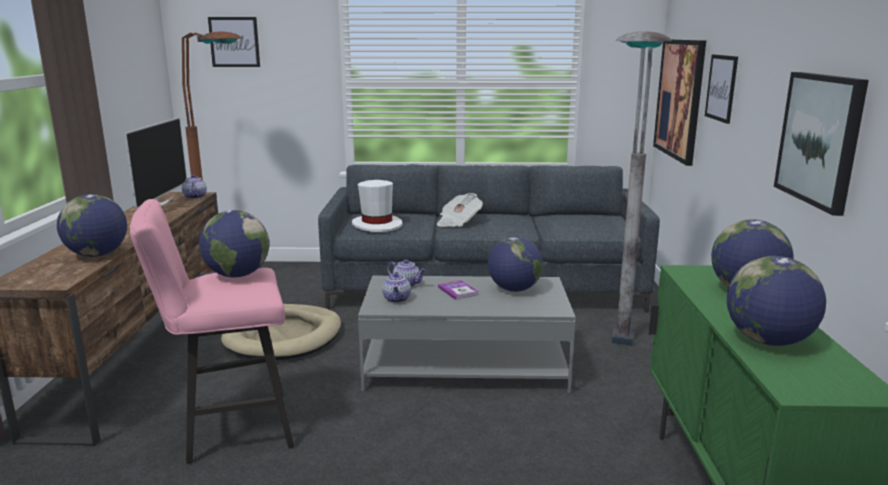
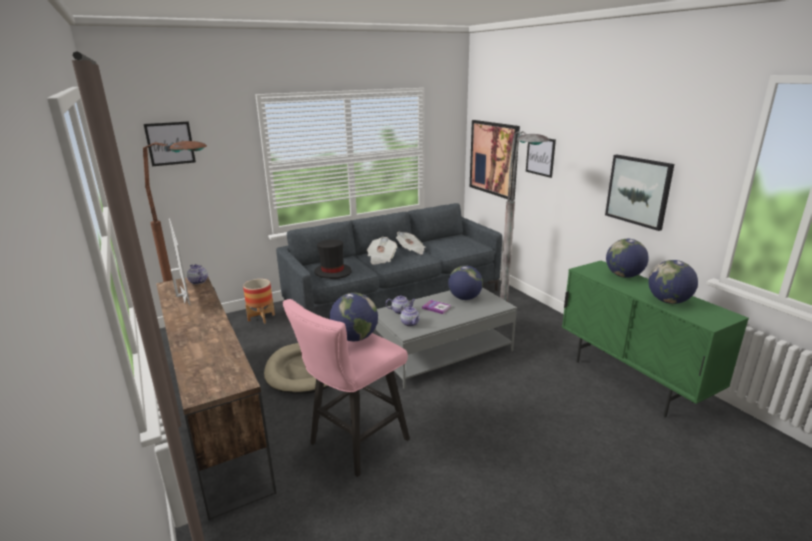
camera: 30 degrees left, 5 degrees up
(97, 255) = (224, 352): globe -> none
(308, 273) = (261, 317): none -> planter
(377, 225) = (333, 272): white hat -> black hat
(511, 220) = (411, 250): none -> newspaper

